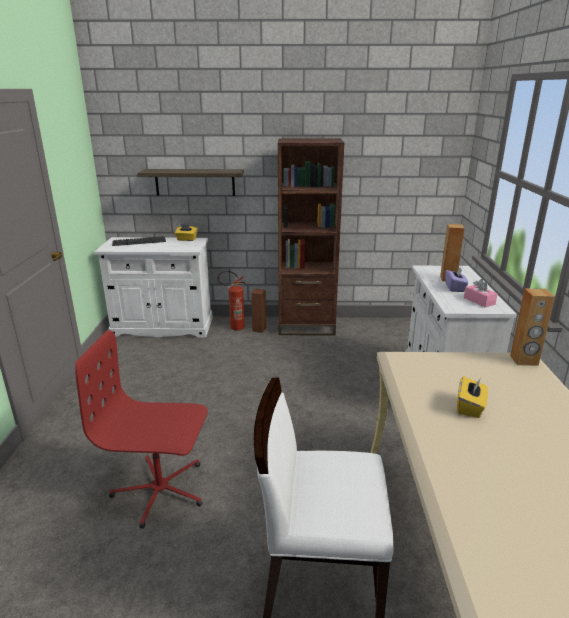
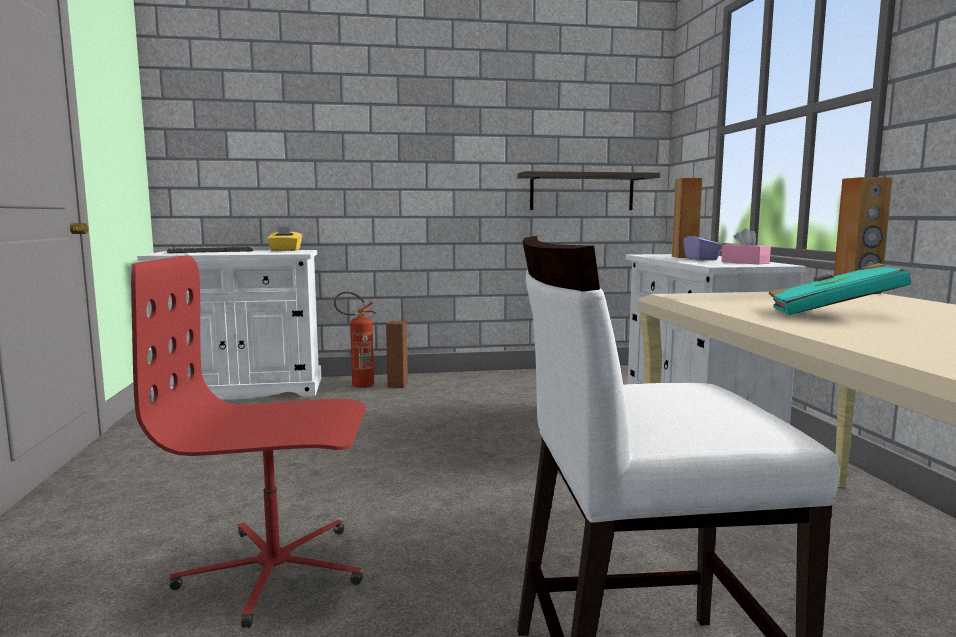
camera: 10 degrees left, 15 degrees down
(195, 182) = (299, 168): shelf -> shelf (582, 192)
(306, 326) = (468, 379): brown bookcase -> none
(470, 407) = (832, 313): yellow tissue box -> turquoise book

